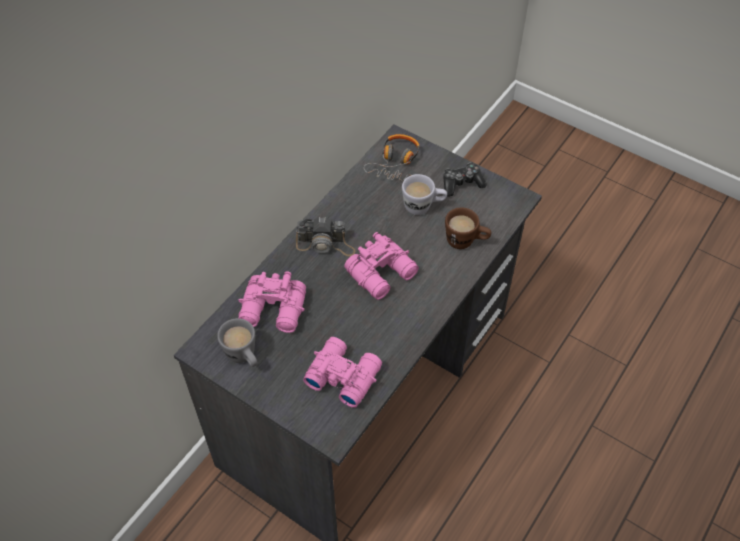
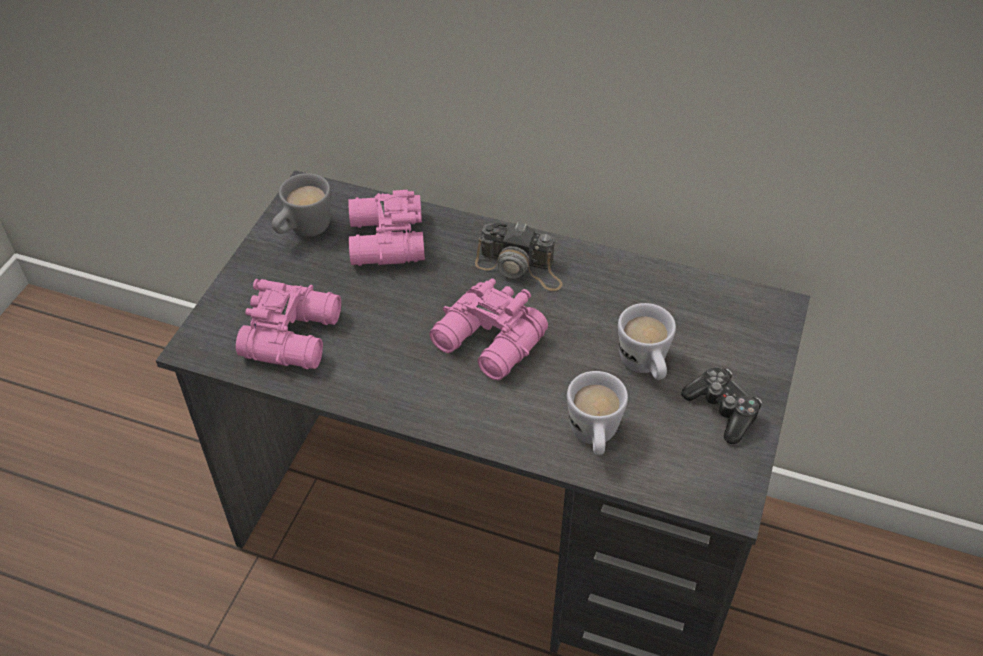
camera: 75 degrees right, 5 degrees down
(325, 244) = (520, 267): camera -> camera turned 60 degrees counterclockwise
(396, 163) = (723, 314): headphones -> none
(466, 242) = (594, 438): brown mug -> white mug

